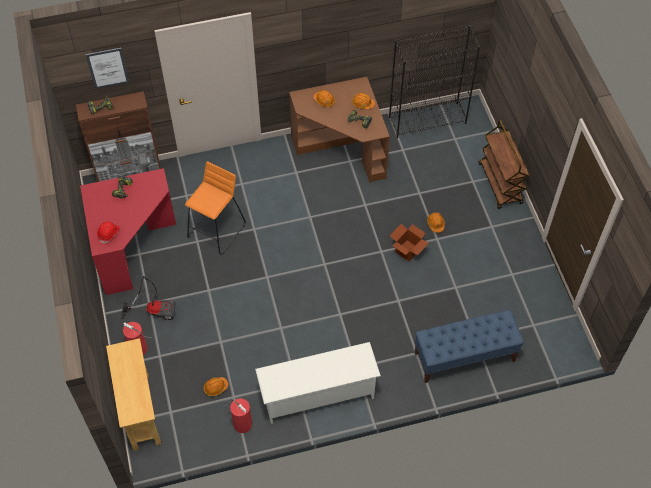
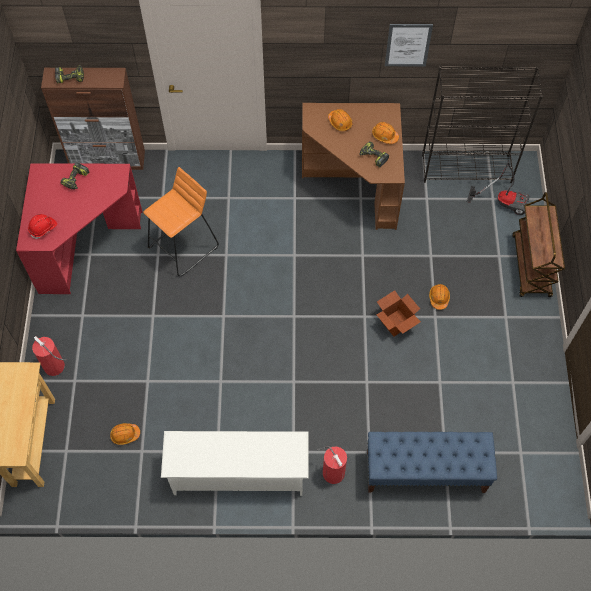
camera: 15 degrees right, 5 degrees up
(107, 68) = (81, 32): picture -> picture (408, 45)
(154, 310) = (85, 324): vacuum cleaner -> vacuum cleaner (503, 201)
(242, 423) = (141, 486): fire extinguisher -> fire extinguisher (333, 472)

